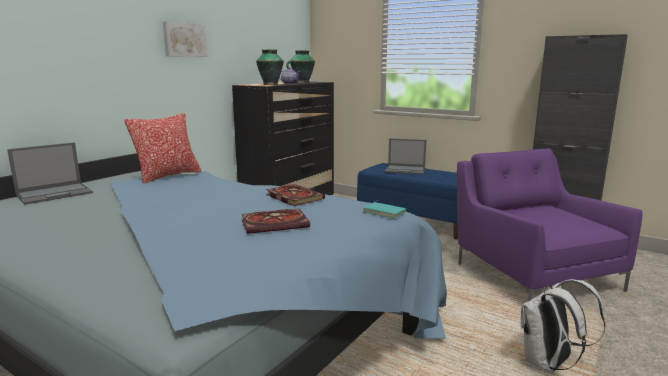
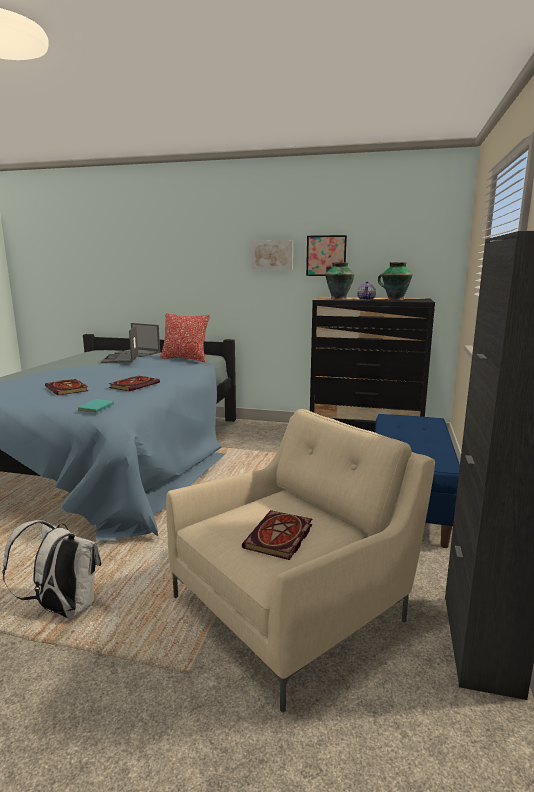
camera: 70 degrees right, 0 degrees up
(230, 43) = (326, 255): none -> picture
(405, 170) = (420, 431): laptop -> laptop (120, 358)
(533, 273) = (294, 605): purple armchair -> beige armchair
(564, 220) = (279, 538): none -> book

